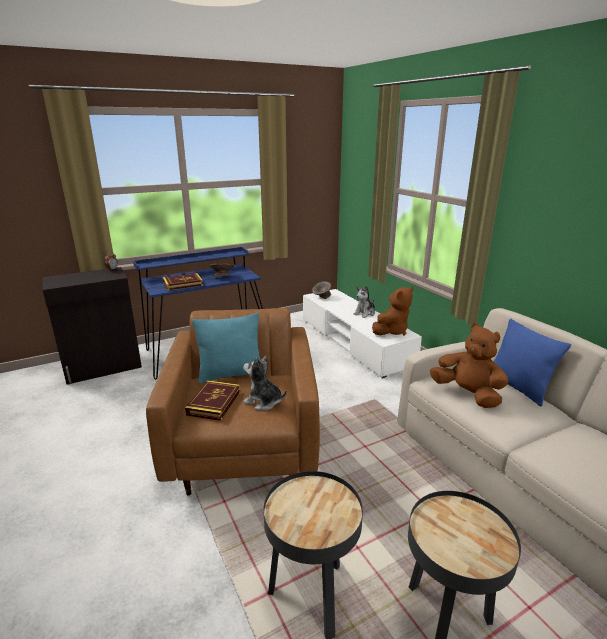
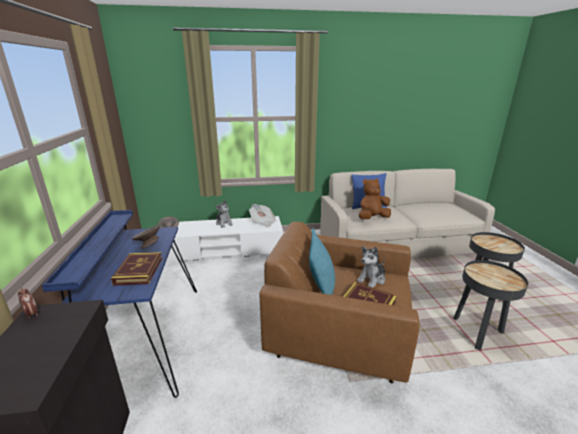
camera: 70 degrees left, 0 degrees up
(391, 331) = (263, 222): brown plush toy -> newspaper

